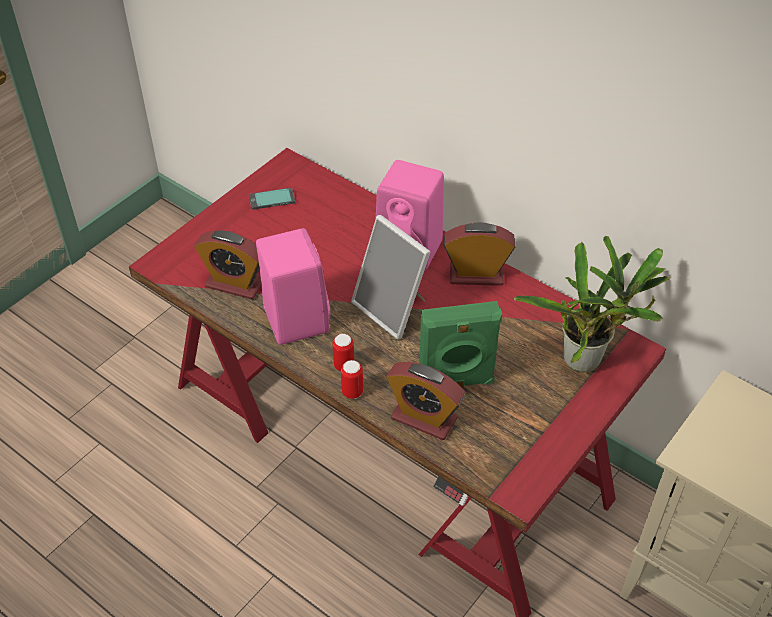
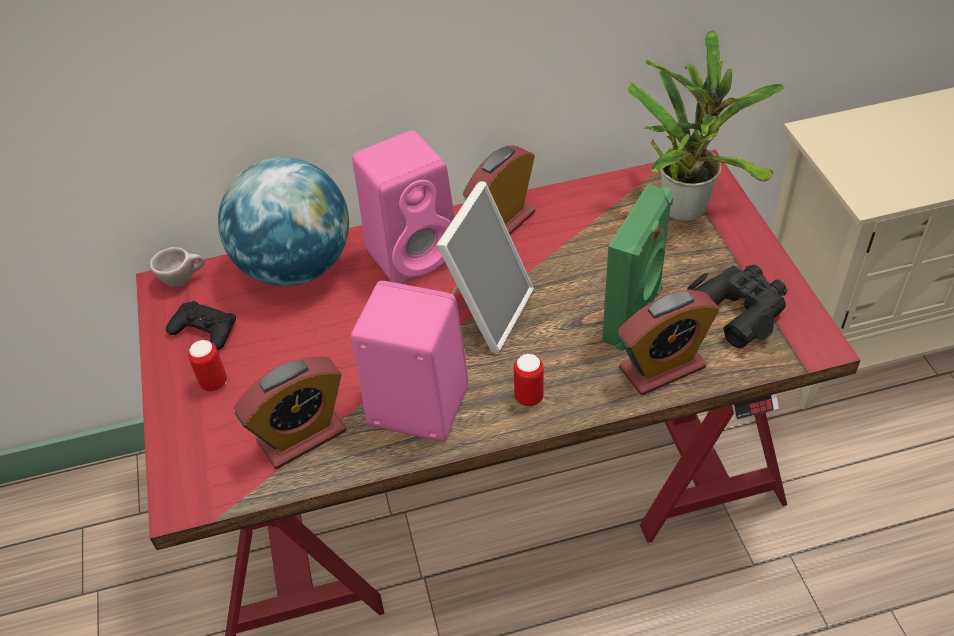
camera: 50 degrees left, 0 degrees up
(272, 200) = (204, 330): phone -> black game controller
(299, 168) = (183, 280): none -> beige cup
(351, 206) = (296, 267): none -> globe
(352, 392) = (574, 410): can -> can (214, 383)
(393, 309) = (485, 311): picture frame -> picture frame turned 60 degrees counterclockwise
(512, 434) = (737, 309): none -> black binoculars

